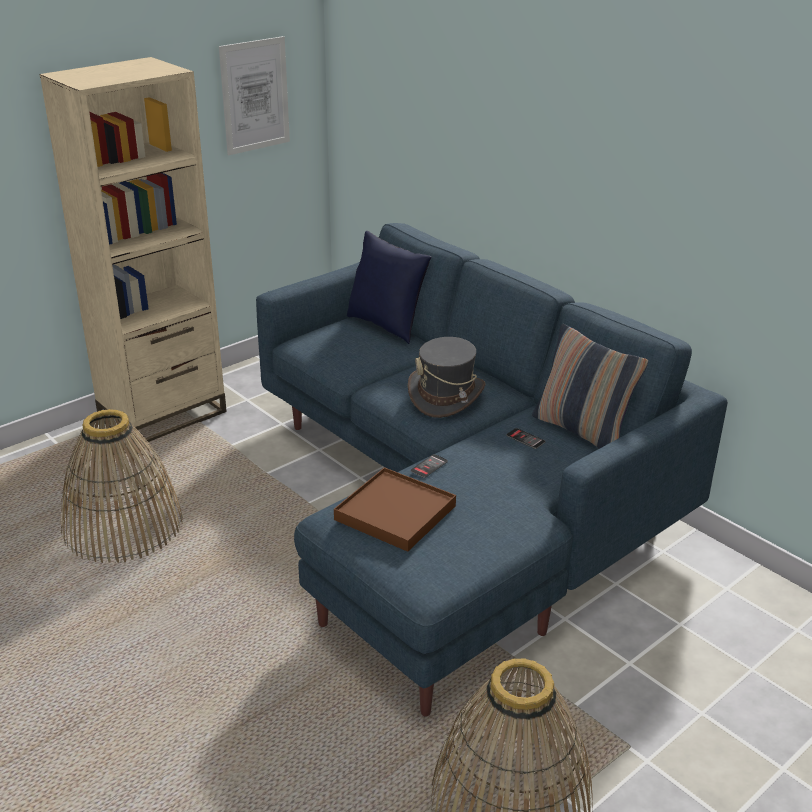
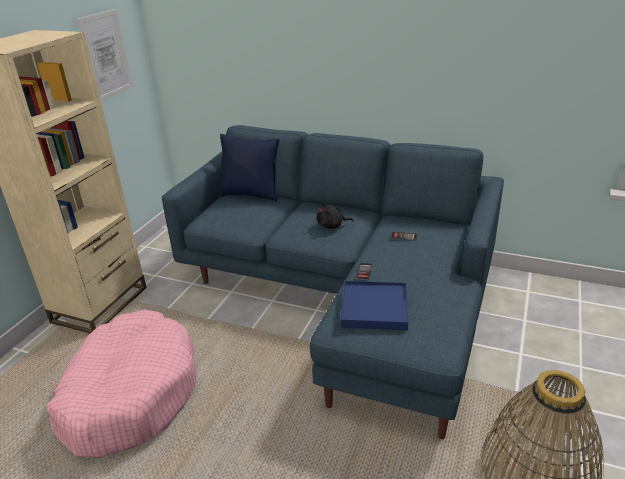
camera: 25 degrees left, 0 degrees up
(123, 526) = (130, 394): basket -> pink dog bed
(395, 513) = (374, 308): brown tray -> blue tray
(446, 396) = (332, 226): grey hat -> black plush toy
(582, 431) = (429, 222): pillow -> none

